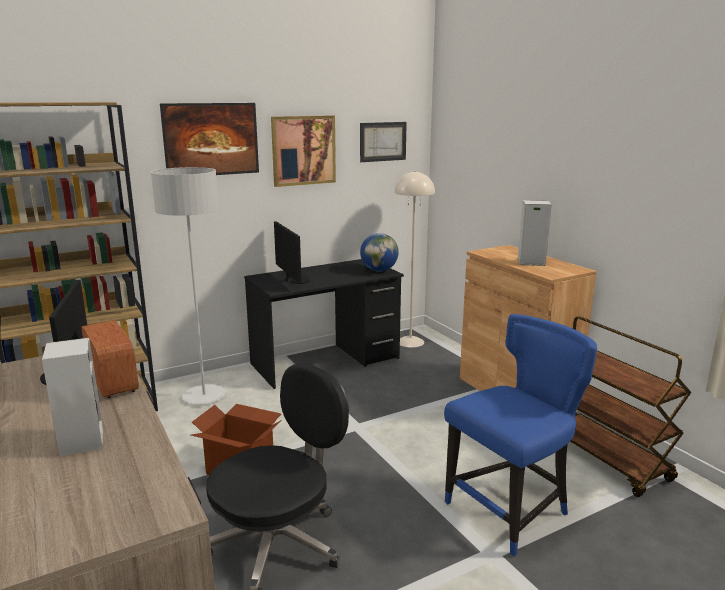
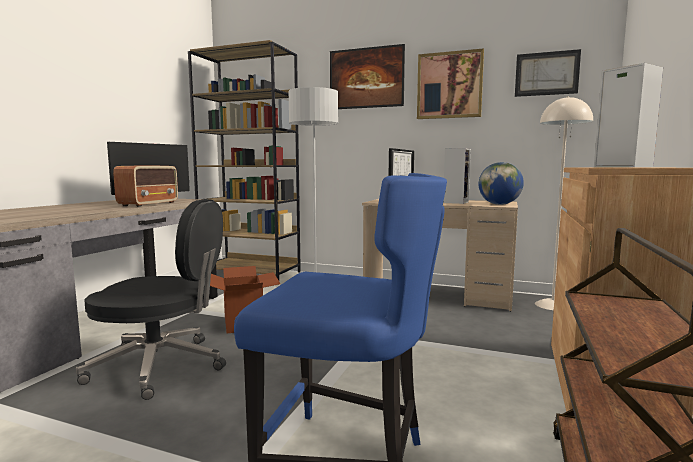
camera: 50 degrees right, 10 degrees down
(81, 440) = (56, 210): speaker -> speaker (455, 202)
(325, 361) = (438, 294): black desk -> beige desk

